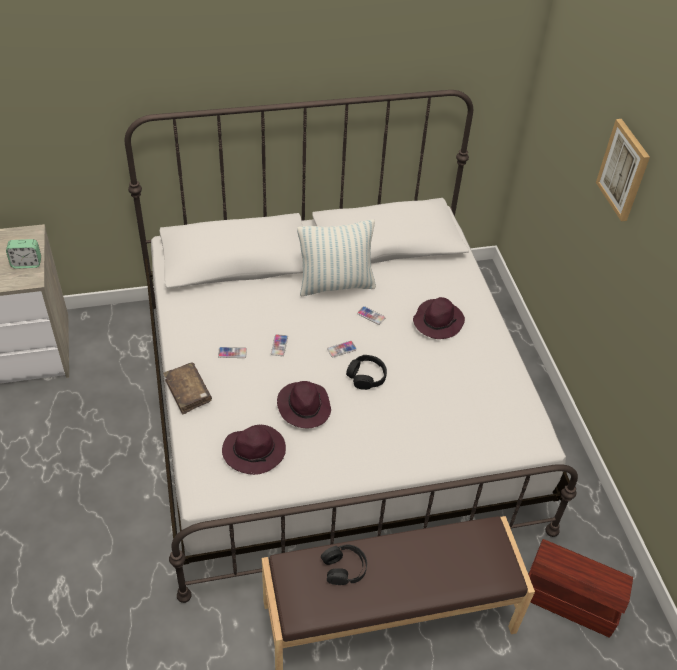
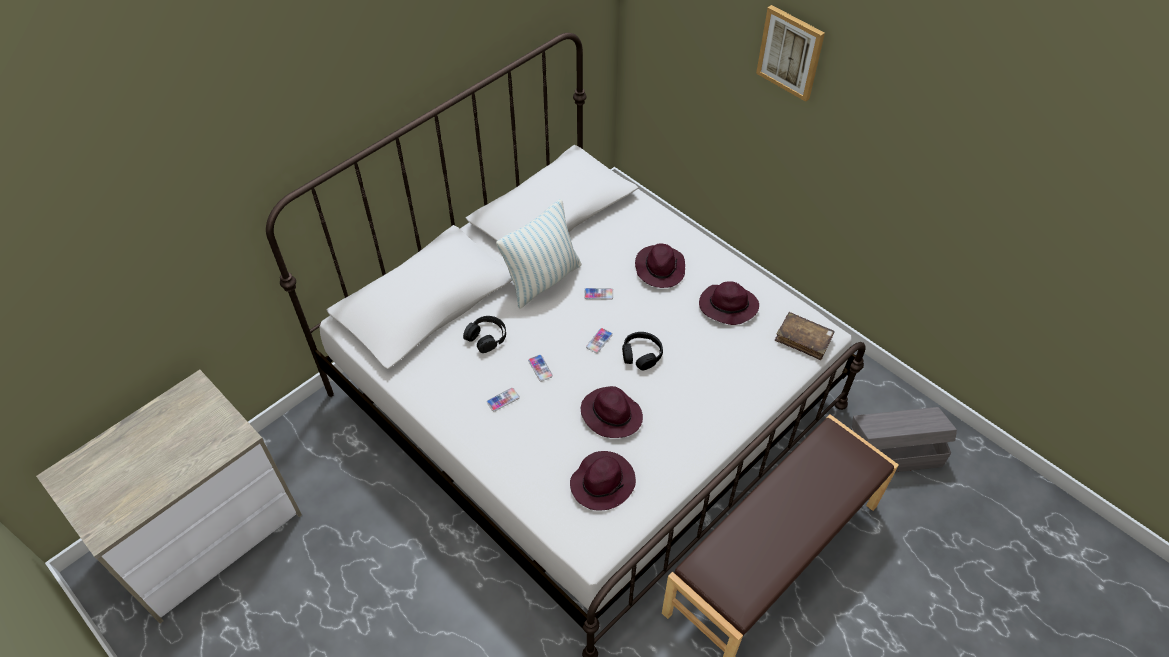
camera: 30 degrees left, 5 degrees up
(26, 263) = (219, 422): alarm clock -> none
(188, 392) = (494, 462): brown book -> brown book (803, 339)
(344, 568) = (746, 539): black headphones -> black headphones (486, 337)
(470, 377) = (727, 306): none -> purple hat
(569, 598) = (892, 452): brown storage box -> grey storage box

